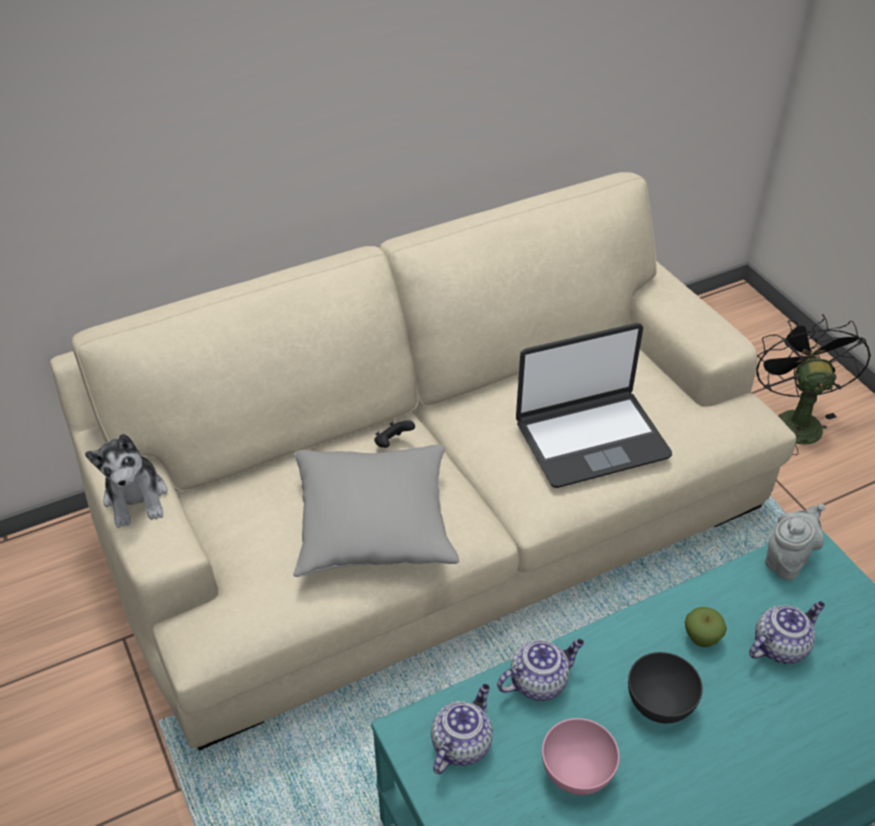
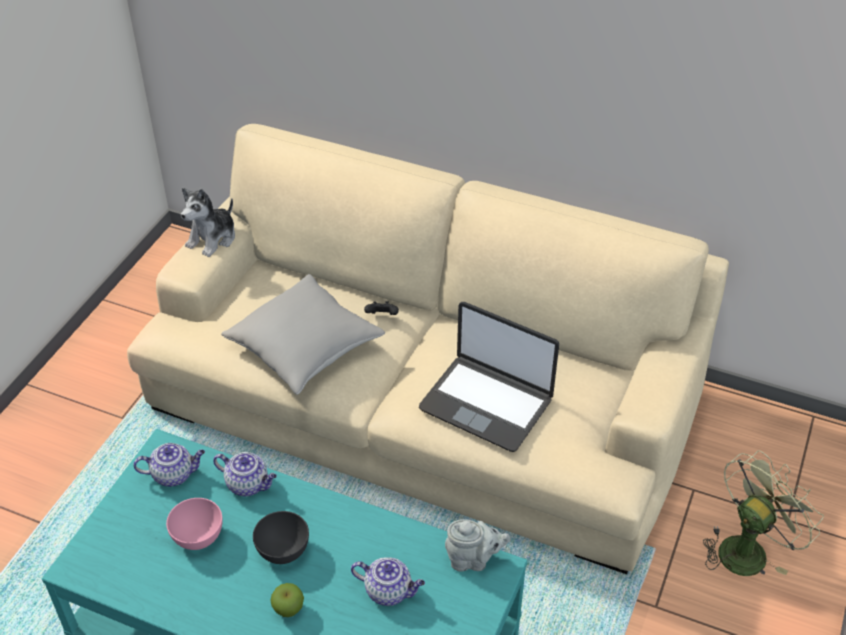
camera: 50 degrees right, 0 degrees up
(701, 638) = (356, 546): apple -> apple (288, 609)
(793, 420) = (747, 548): black fan -> green fan

